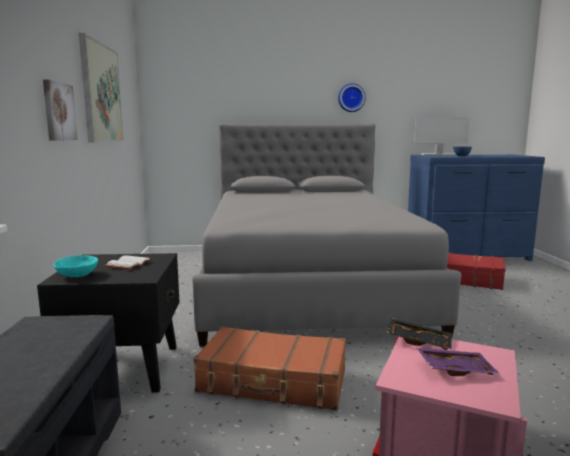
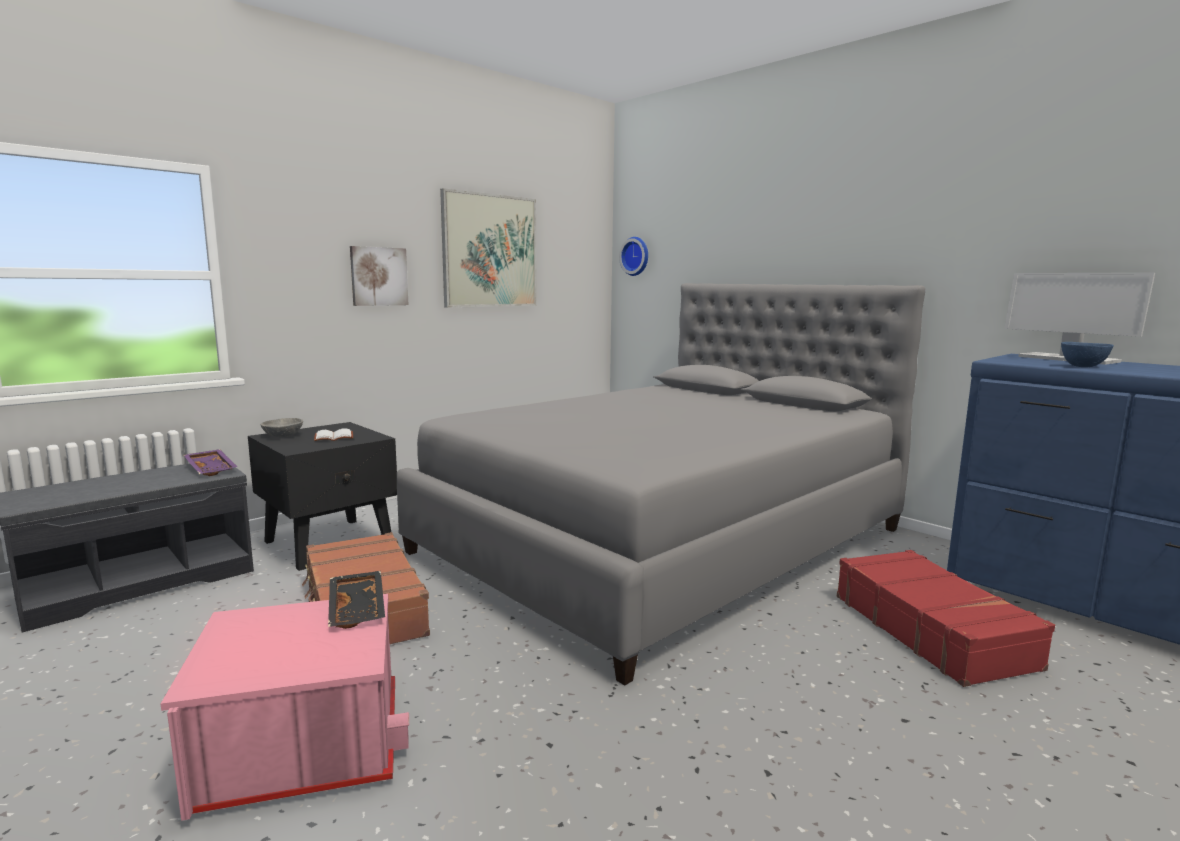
camera: 50 degrees right, 0 degrees up
(77, 275) = (283, 436): turquoise bowl -> grey bowl
(351, 98) = (892, 236): wall clock -> wall clock (636, 256)
(455, 369) = (283, 644): purple tray -> purple tray (212, 469)

